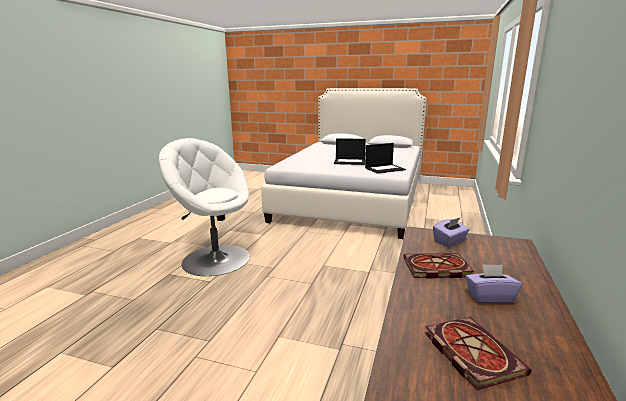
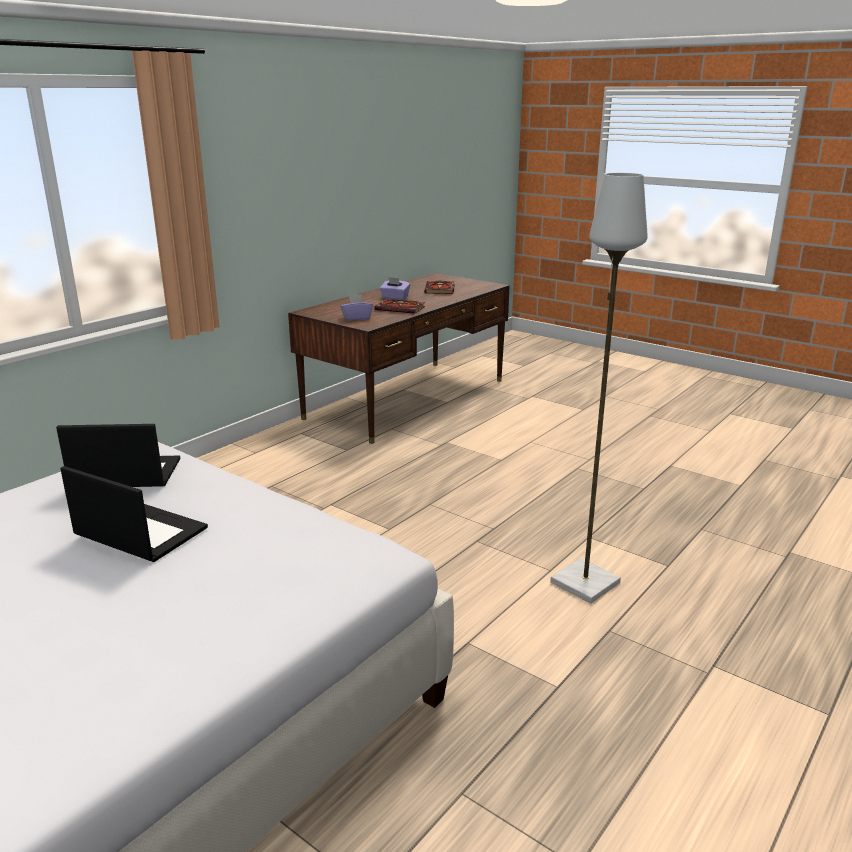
camera: 160 degrees left, 5 degrees up
(215, 259) = (585, 583): white armchair -> grey floor lamp

